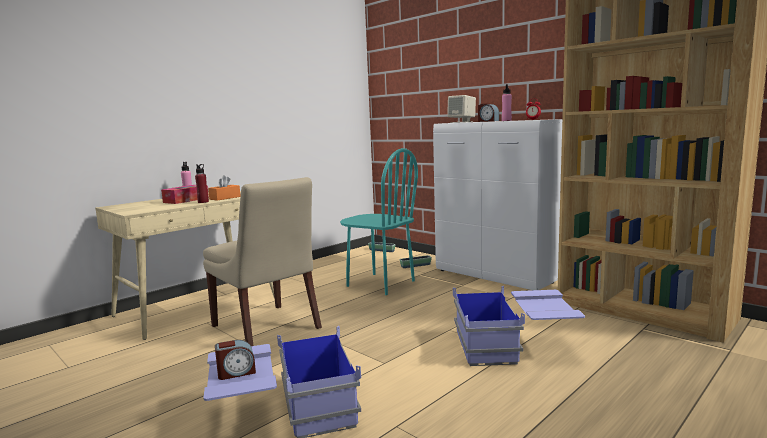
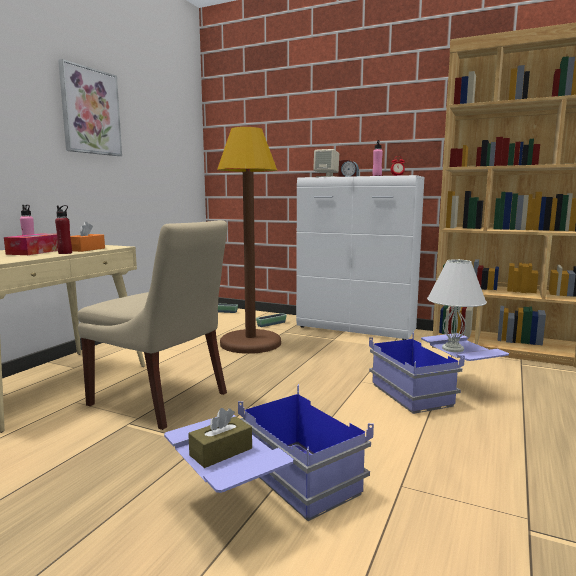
camera: 20 degrees left, 0 degrees up
(236, 372) = (221, 452): alarm clock -> brown tissue box
(249, 77) = (90, 111): none -> picture
(380, 283) = (250, 343): turquoise chair -> brown floor lamp
(534, 305) = (452, 348): none -> white table lamp

